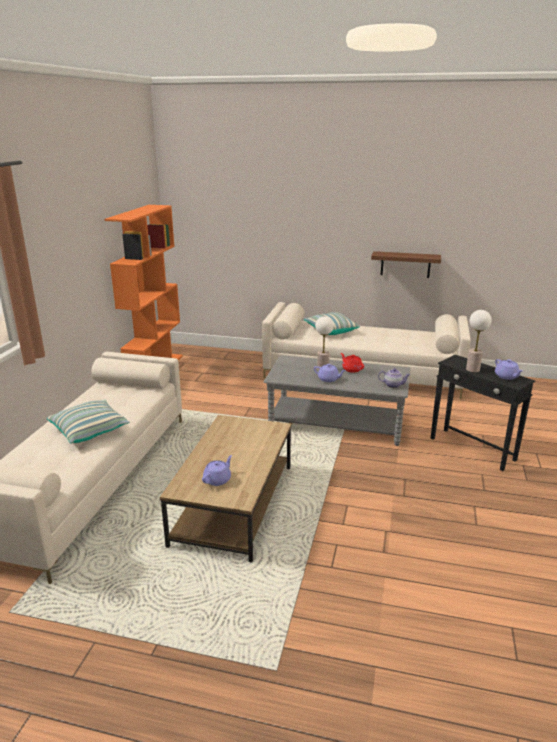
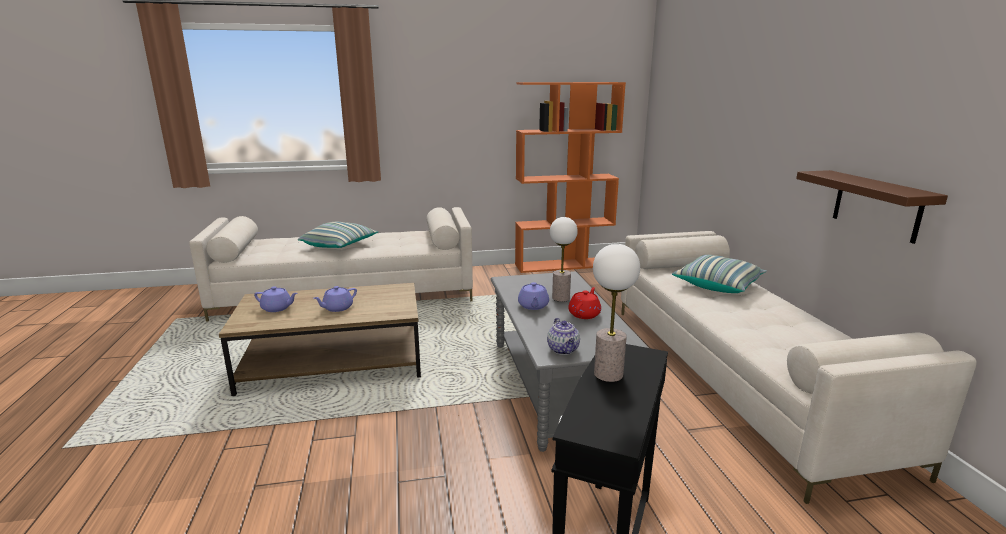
camera: 65 degrees right, 5 degrees down
(506, 376) = (614, 415): purple teapot -> purple teapot (337, 308)

